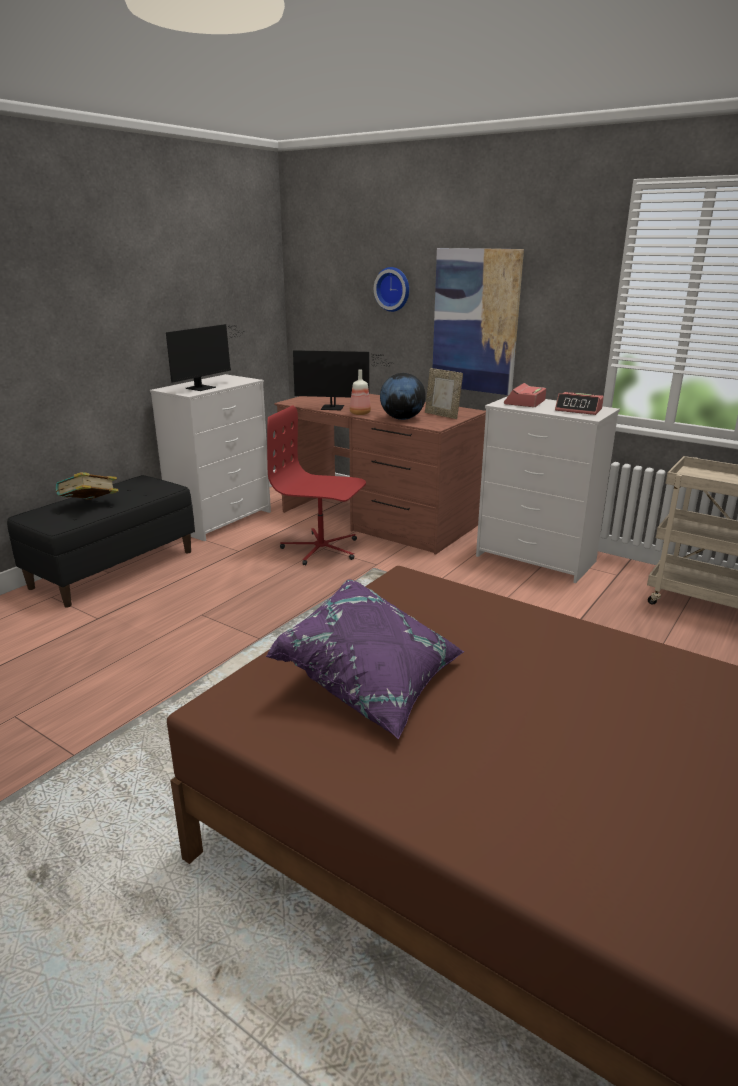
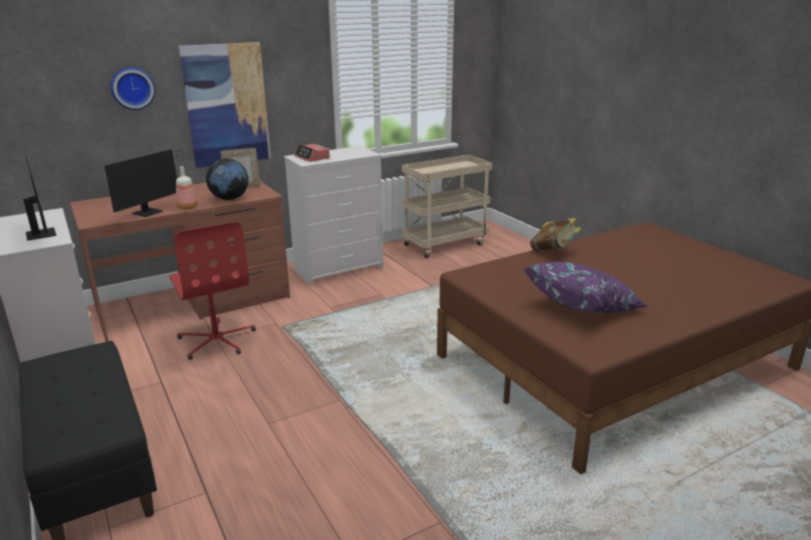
camera: 65 degrees left, 0 degrees up
(89, 505) = (77, 405): book -> book (553, 251)
(321, 549) = (217, 340): red office chair -> red office chair turned 75 degrees counterclockwise
(578, 410) = (351, 152): alarm clock -> none

